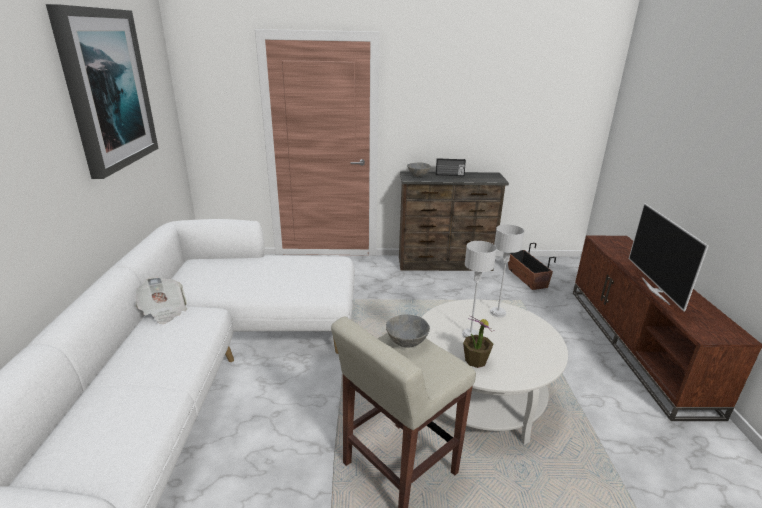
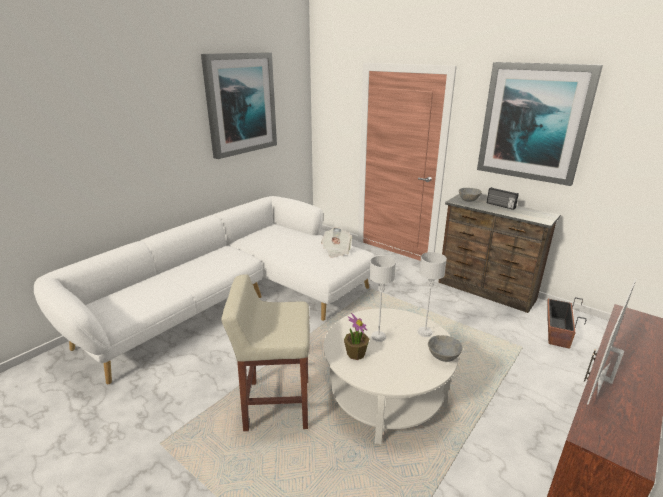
camera: 40 degrees right, 0 degrees up
(164, 311) = (227, 249): newspaper -> newspaper (336, 250)
(406, 342) = (291, 311): grey bowl -> grey bowl (443, 356)
(466, 87) = (534, 122): none -> picture

